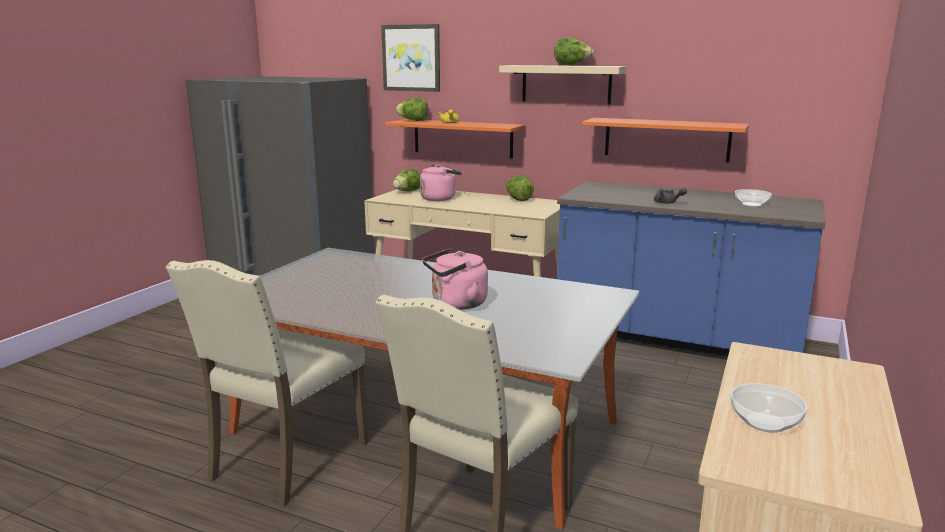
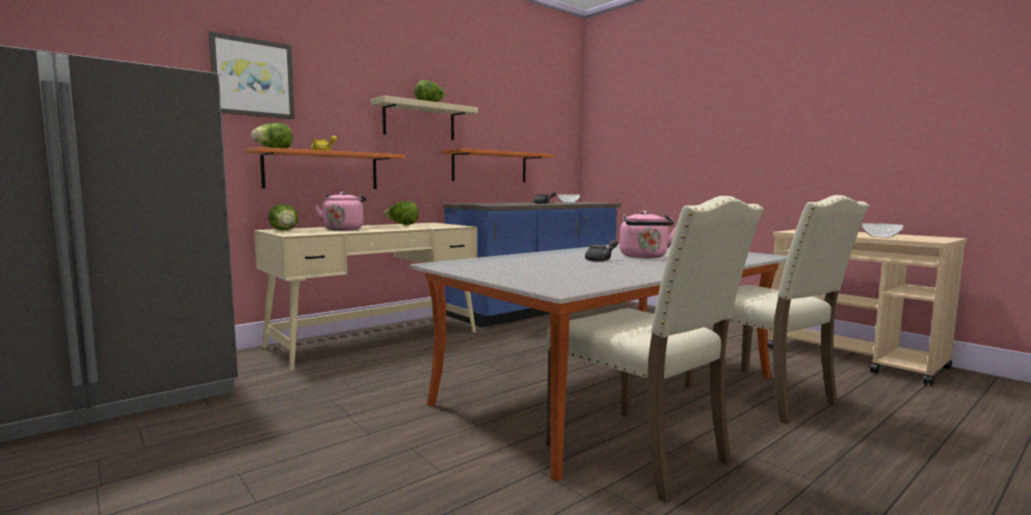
camera: 65 degrees left, 10 degrees down
(407, 291) = (601, 260): none -> grey teapot

